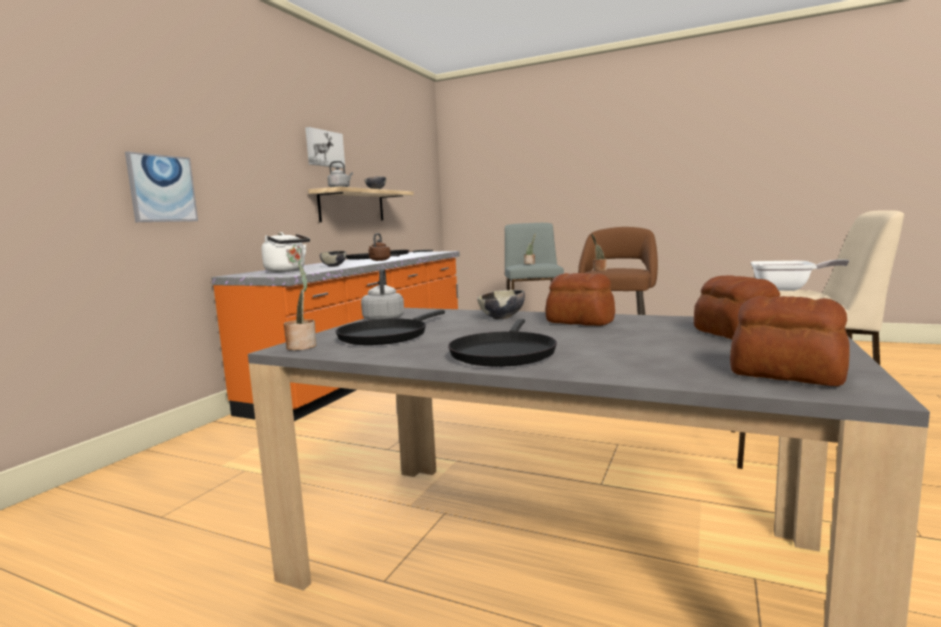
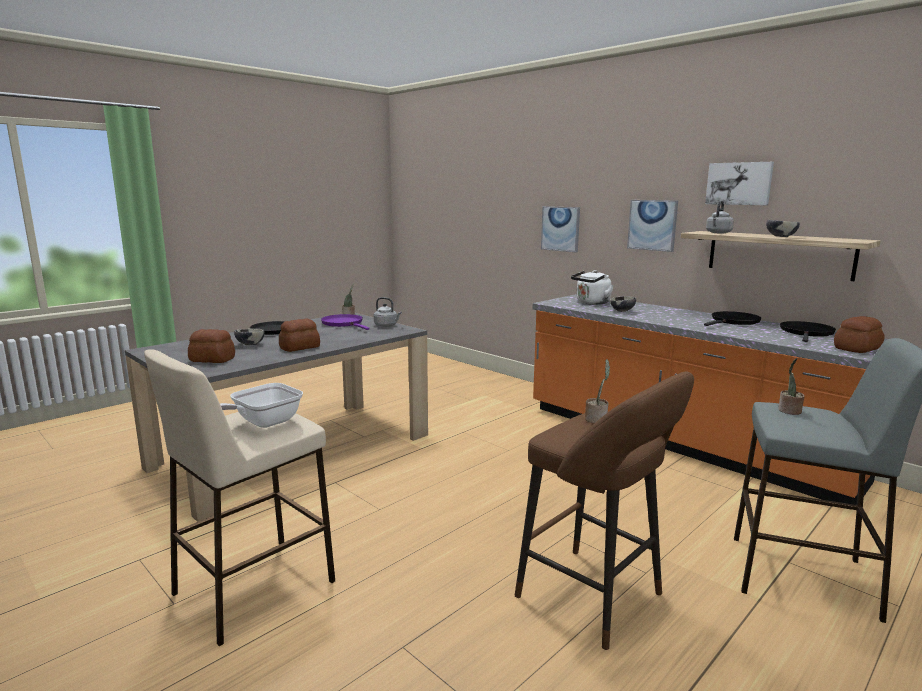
camera: 110 degrees right, 5 degrees up
(271, 183) = (652, 225): none -> picture
(379, 260) = (684, 323): brown kettle -> none
(386, 336) = (344, 323): black frying pan -> purple frying pan
(502, 318) = (343, 339): bowl -> bowl (250, 345)
(788, 374) = (169, 349): bread -> bread (856, 348)

